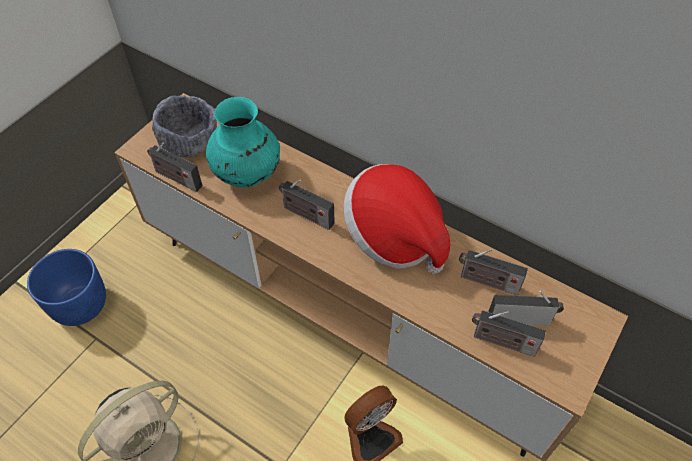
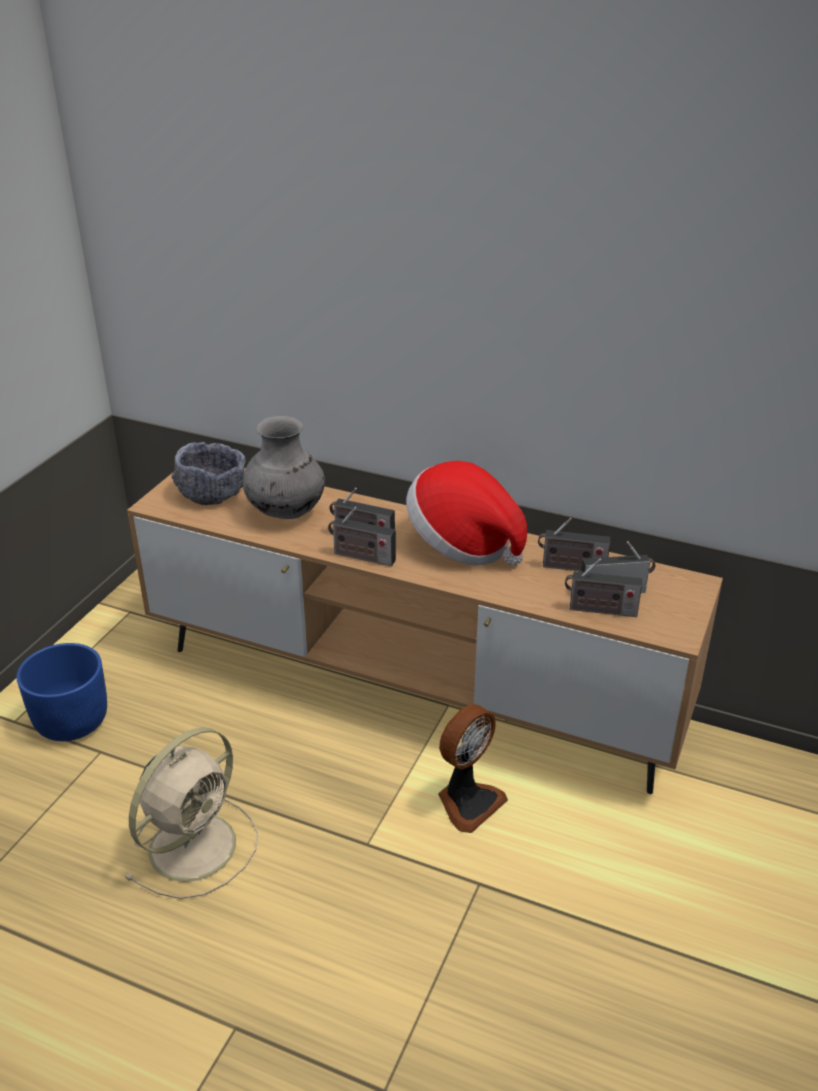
camera: 10 degrees left, 20 degrees down
(176, 178) = (206, 523): radio -> radio (361, 557)
(247, 174) = (286, 513): turquoise vase -> grey vase

